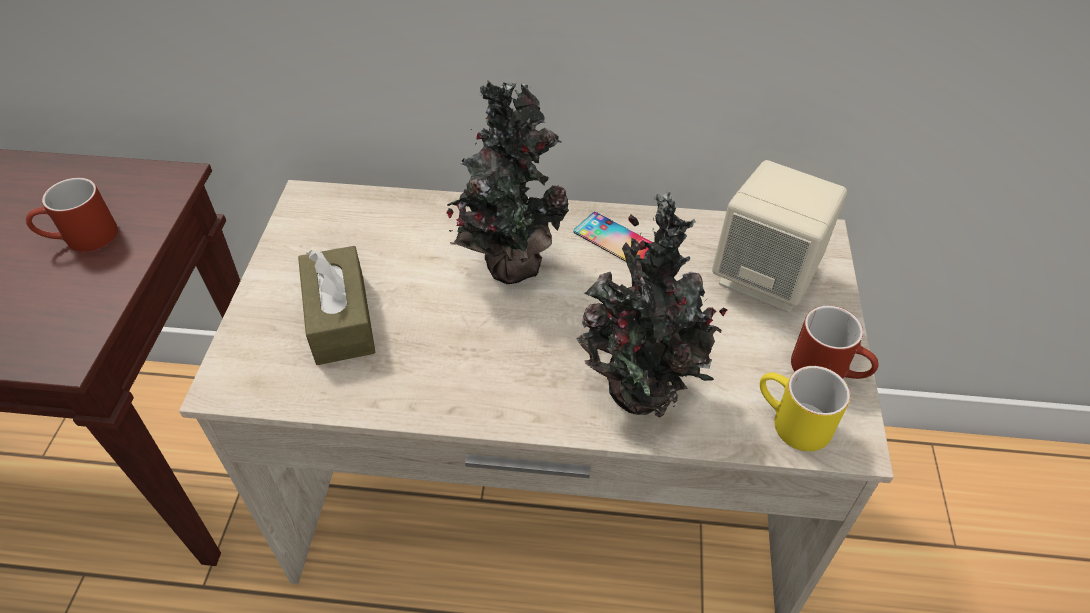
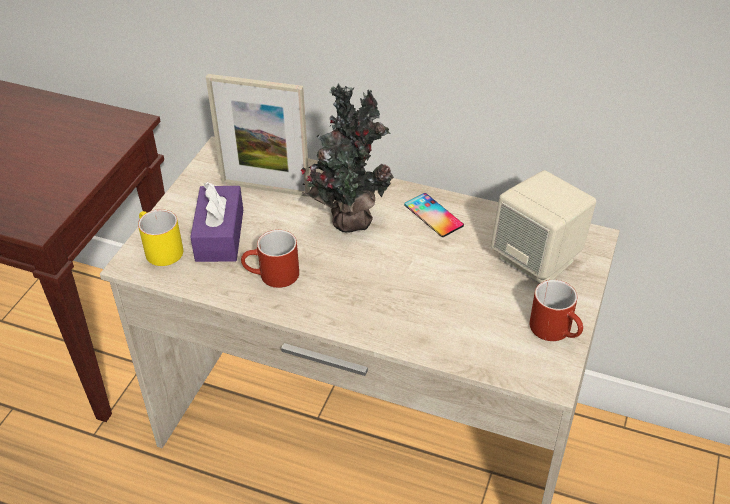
camera: 15 degrees right, 5 degrees down
(82, 239) = (63, 154): red mug -> red mug (272, 276)
(340, 319) = (220, 235): brown tissue box -> purple tissue box
(383, 240) = (265, 188): none -> picture frame
(641, 397) = (410, 322): potted plant -> none
(790, 423) = (512, 359): yellow mug -> yellow mug (159, 249)

